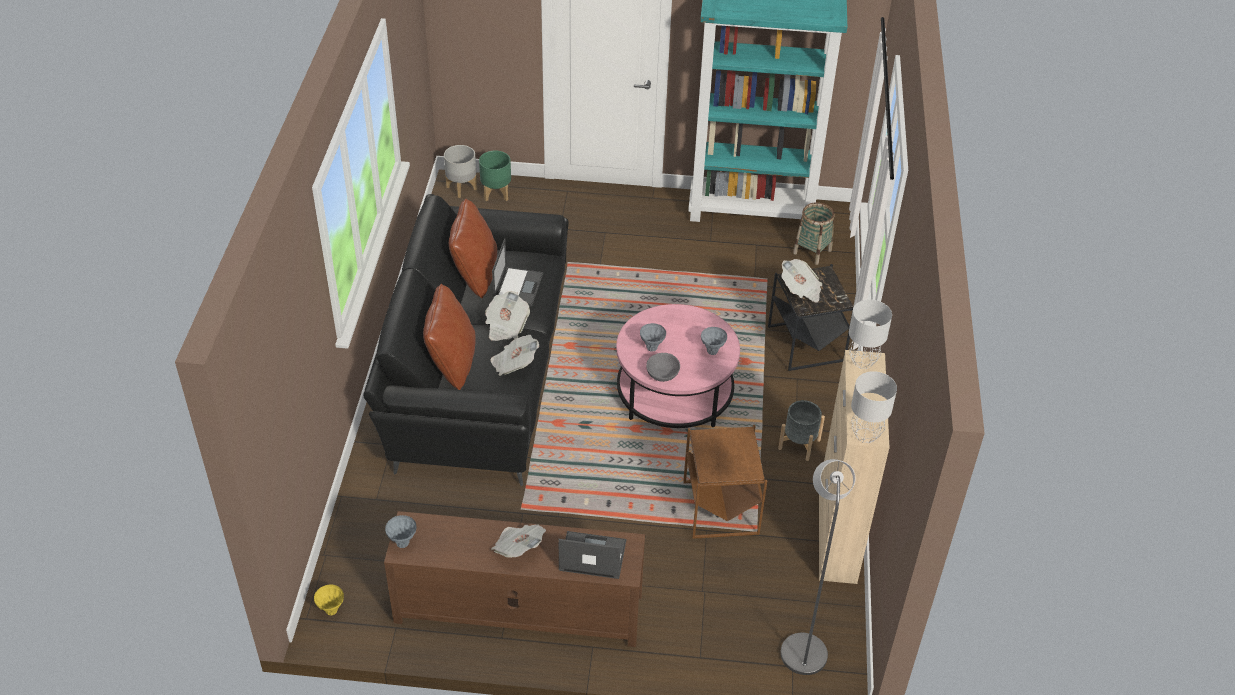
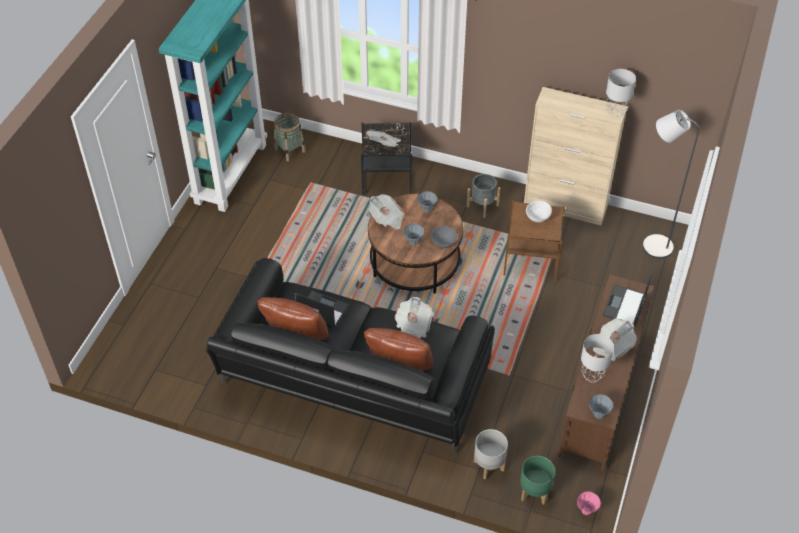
camera: 75 degrees left, 5 degrees up
(331, 611) = (586, 511): yellow vase -> pink vase
(461, 188) = (110, 359): grey planter -> grey planter (488, 466)
(496, 194) = (131, 334): green planter -> green planter (534, 492)
(506, 326) = (367, 325): newspaper -> newspaper (387, 219)
(674, 393) = (414, 262): pink coffee table -> brown coffee table
(734, 454) = (537, 216): none -> white bowl
(863, 361) = (548, 98): grey table lamp -> grey table lamp (591, 376)

